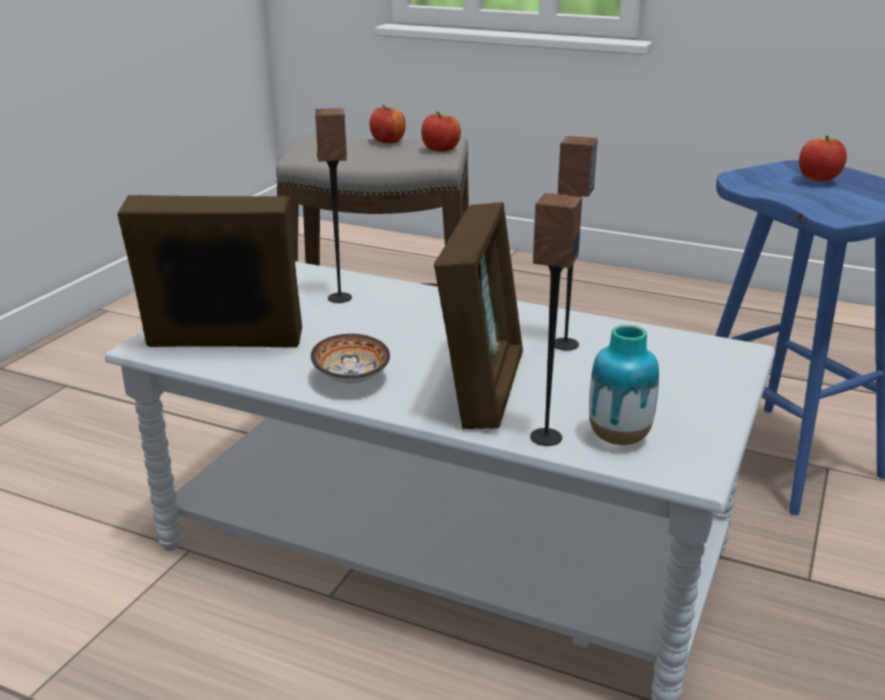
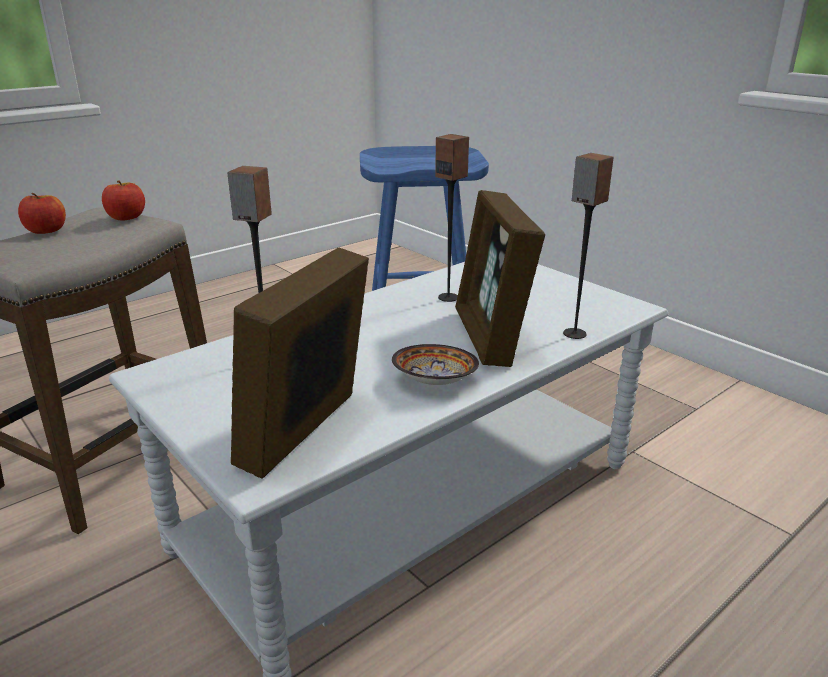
camera: 65 degrees left, 0 degrees up
(482, 388) = (491, 337): picture frame -> picture frame turned 135 degrees counterclockwise
(619, 437) = (586, 314): vase -> none
(818, 178) = (397, 155): apple -> none

